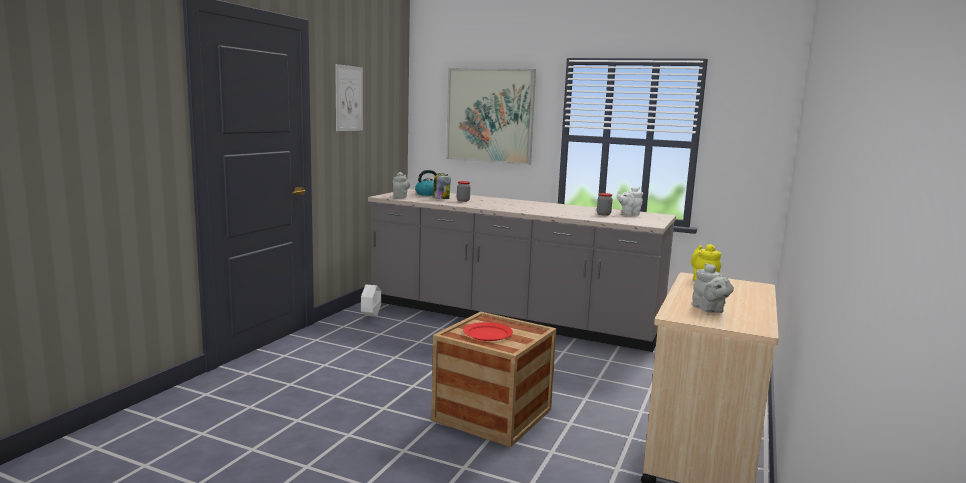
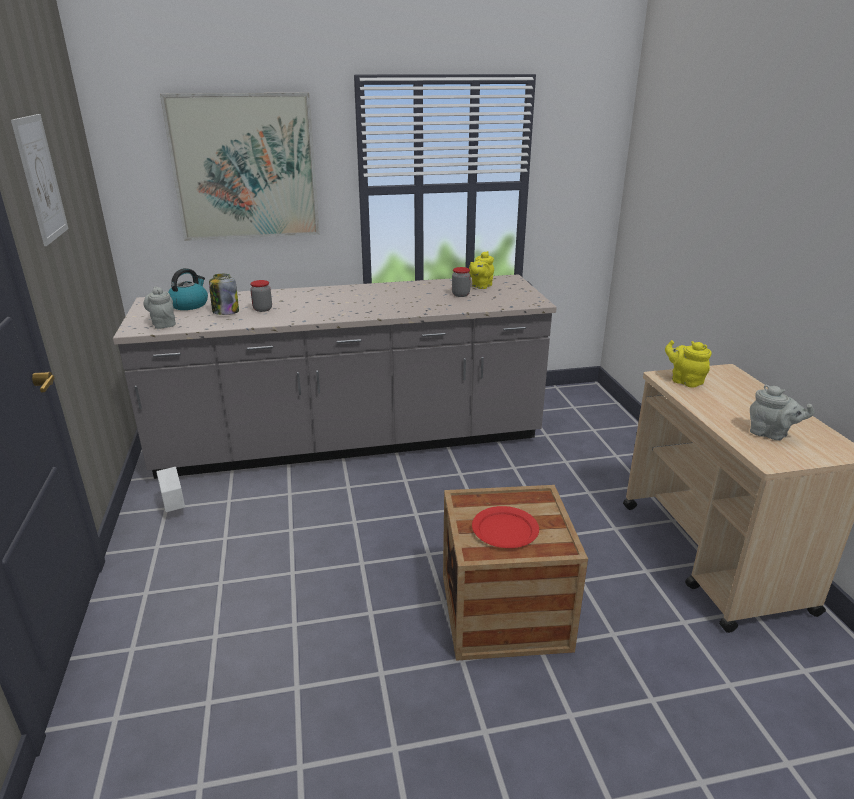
camera: 35 degrees left, 15 degrees up
(629, 214) = (480, 286): white teapot -> yellow teapot

